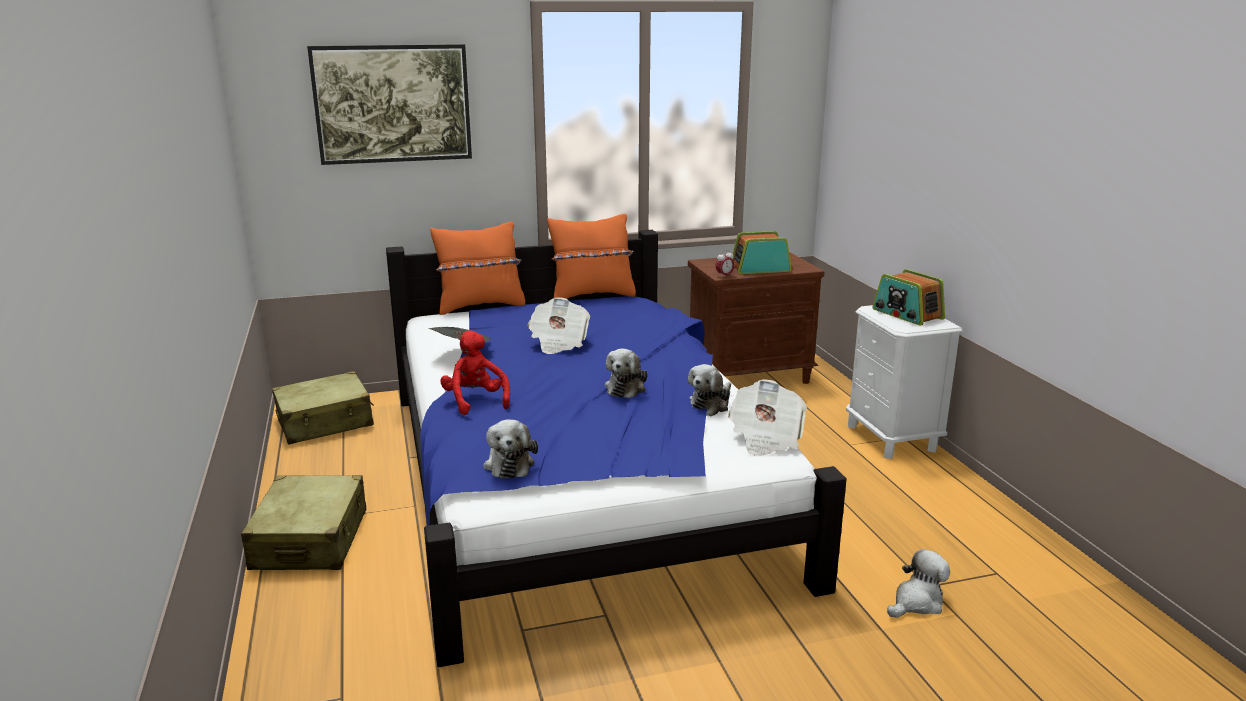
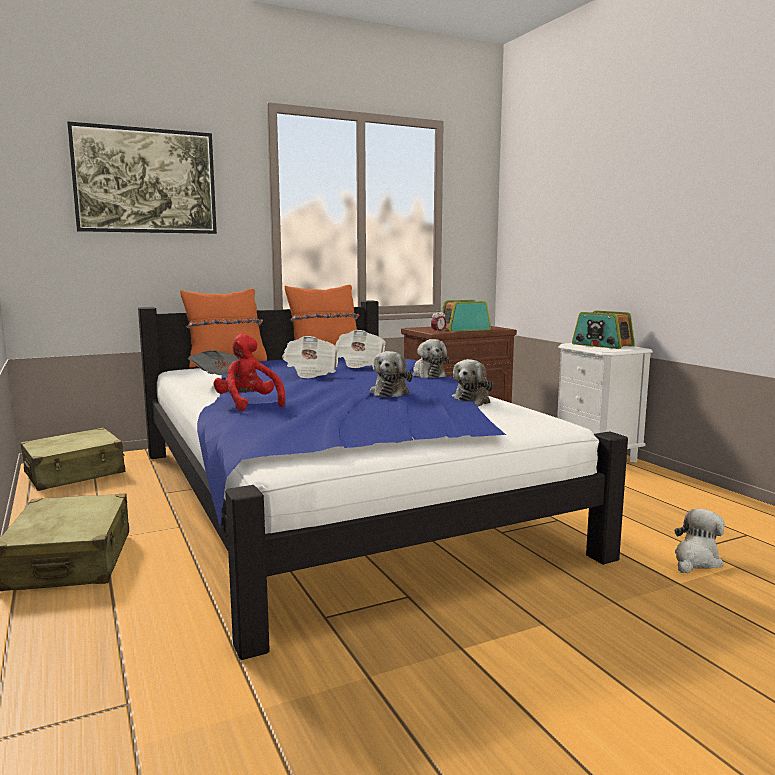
camera: 10 degrees left, 10 degrees down
(509, 464) = (304, 436): plush toy -> plush toy (428, 374)
(765, 438) = (538, 415): newspaper -> newspaper (359, 363)

